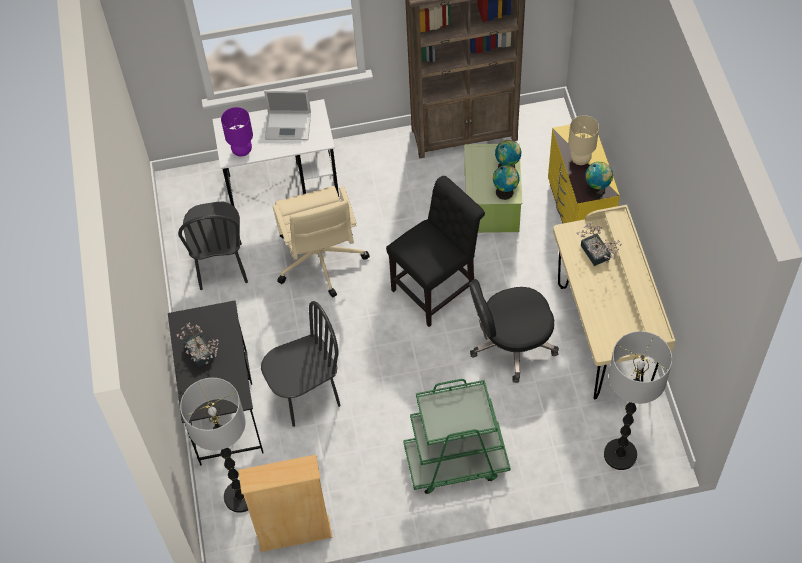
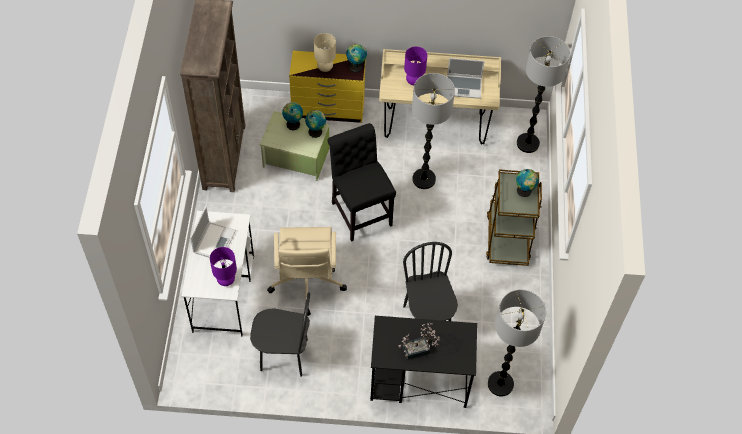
camera: 80 degrees left, 0 degrees up
(294, 534) = (539, 353): beige bookcase -> none
(320, 261) = (306, 283): beige office chair -> beige office chair turned 90 degrees clockwise
(456, 461) = (507, 238): green cart -> brown cart
(463, 419) = (524, 191): none -> globe
(511, 344) = (423, 179): black office chair -> floor lamp
(596, 255) = (413, 81): potted plant -> purple table lamp
(612, 314) = (464, 87): none -> laptop

